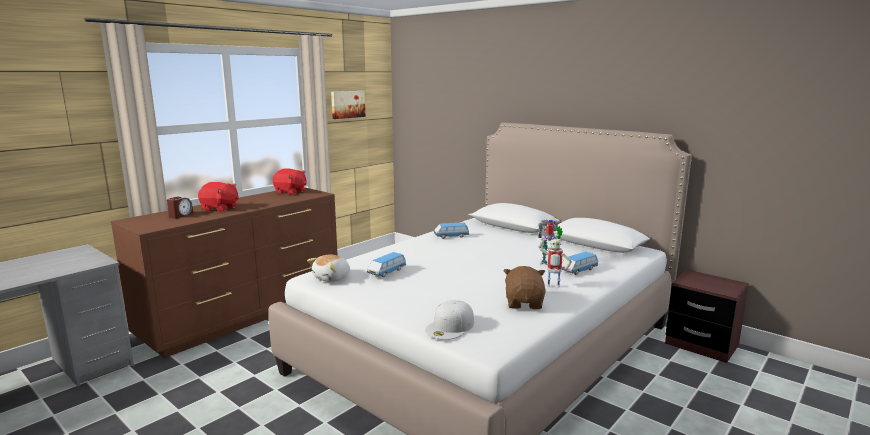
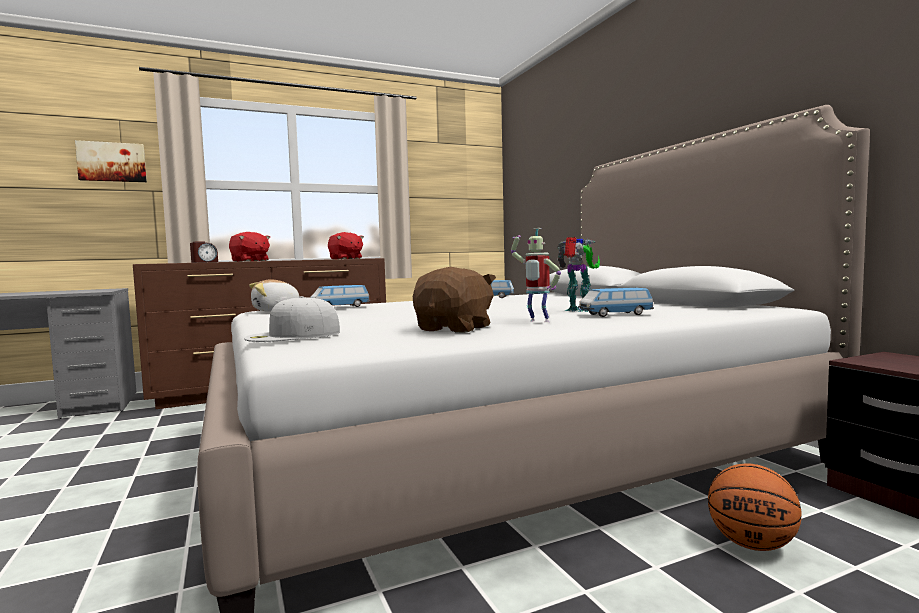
camera: 25 degrees right, 10 degrees down
(347, 104) = (440, 178): picture -> picture (112, 162)
(655, 387) = (751, 545): none -> basketball

